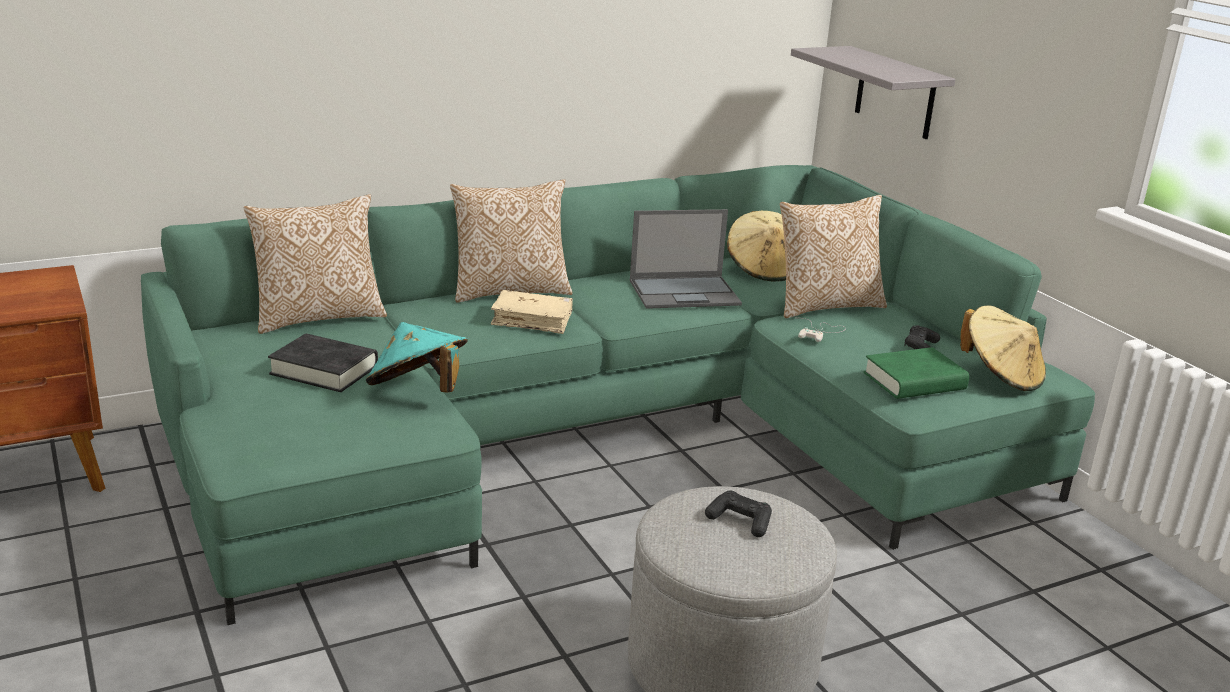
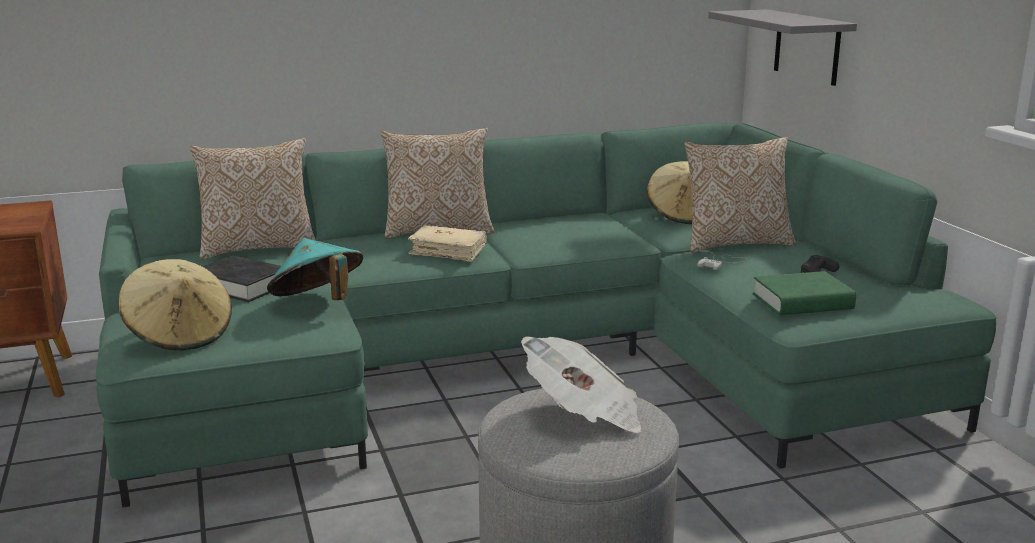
camera: 10 degrees right, 5 degrees down
(685, 292) = (601, 232): laptop -> none
(740, 521) = (584, 414): black game controller -> newspaper
(1000, 376) = (895, 299): beige hat -> beige hat (180, 335)

